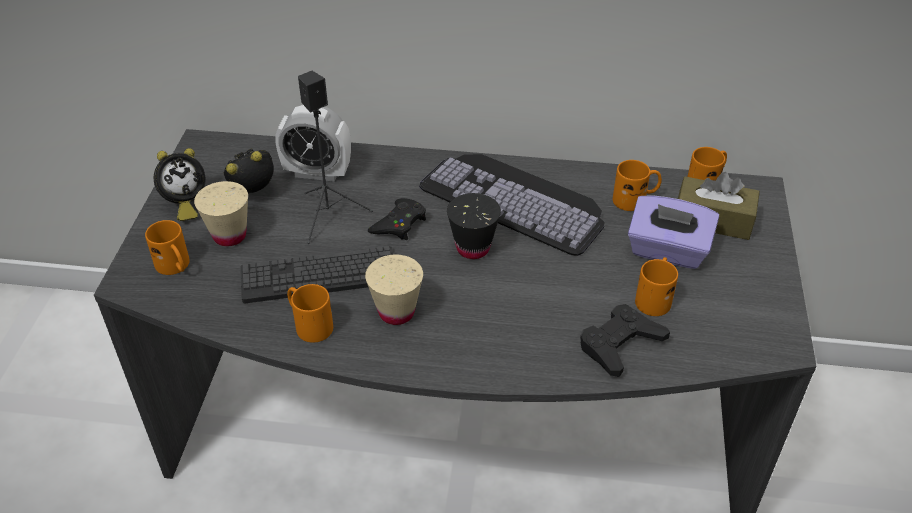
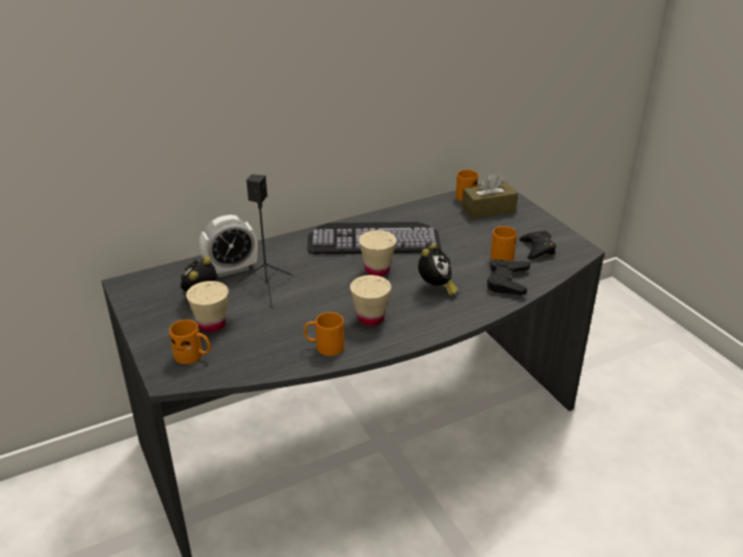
camera: 35 degrees left, 10 degrees down
(184, 205) = (156, 321): alarm clock -> alarm clock (436, 288)
(319, 276) = (300, 320): keyboard -> none
(399, 224) = (318, 275): black game controller -> black game controller (537, 249)
(473, 248) = (377, 270): black cup -> beige cup
(635, 199) = (438, 214): orange mug -> none
(667, 251) = (482, 231): purple tissue box -> none

